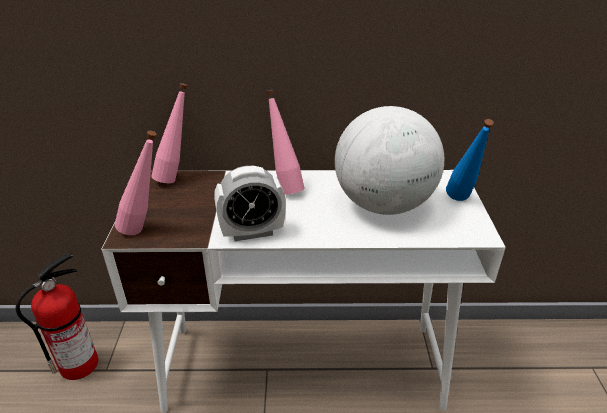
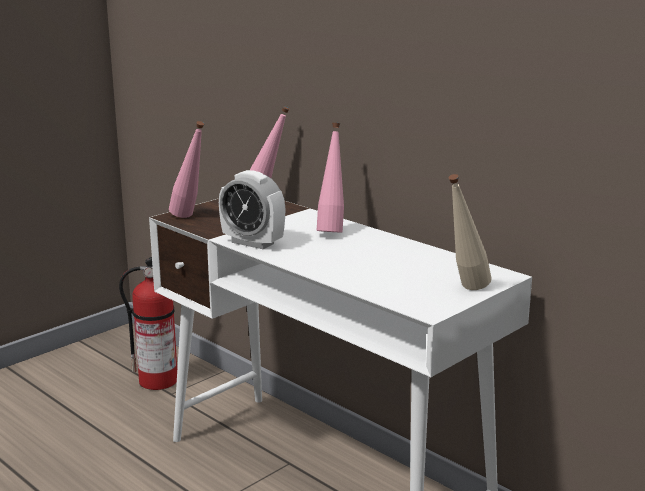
camera: 45 degrees right, 15 degrees down
(383, 205) = (388, 266): globe -> none
(460, 202) = (464, 290): blue bottle -> beige bottle

